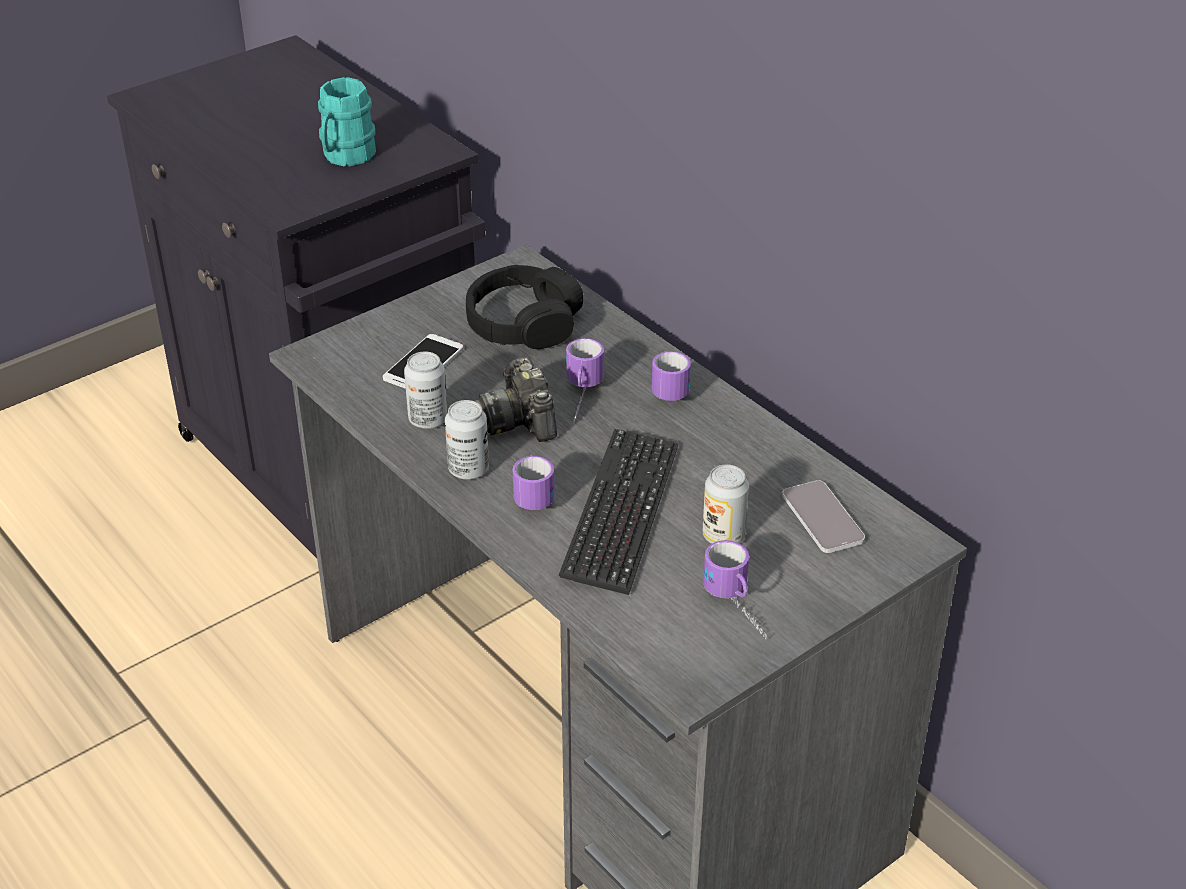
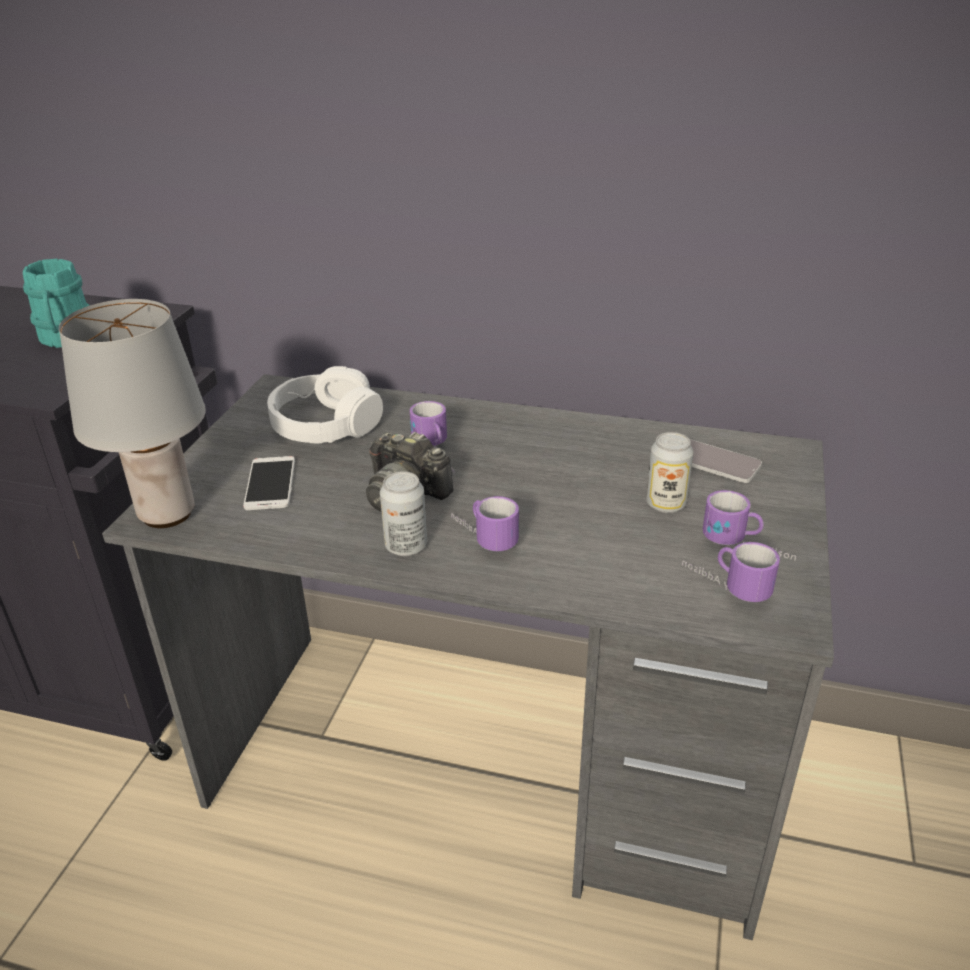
camera: 35 degrees left, 5 degrees down
(325, 358) = (168, 514): none -> grey table lamp
(428, 419) = (323, 523): can -> none
(523, 323) = (326, 424): black headphones -> white headphones
(621, 513) = (571, 522): keyboard -> none
(665, 386) = (491, 424): mug -> mug (723, 587)

